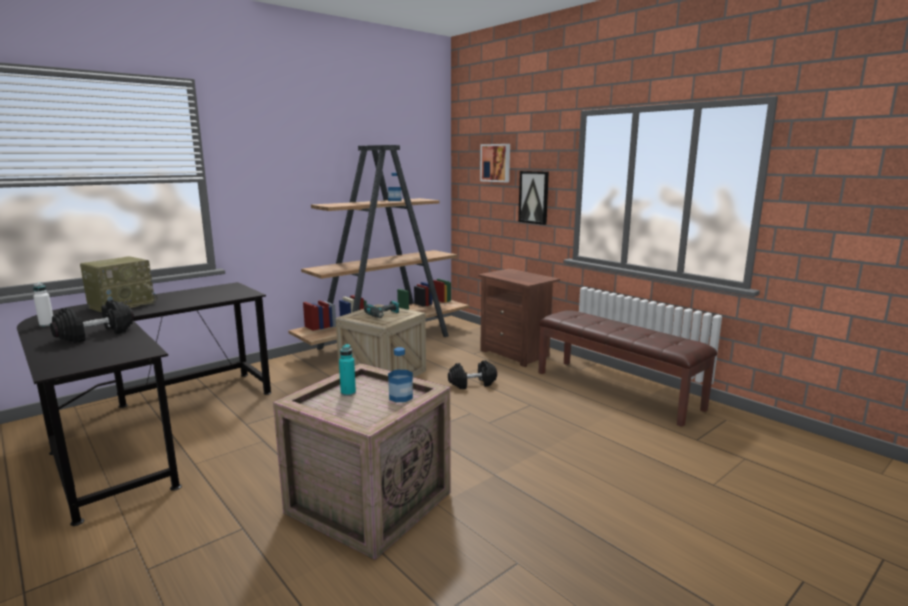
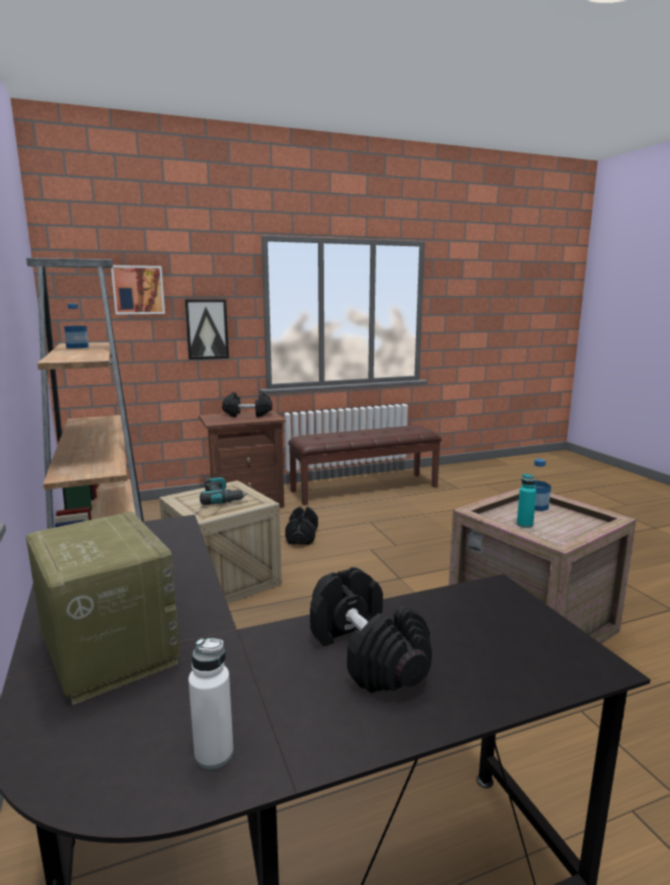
camera: 70 degrees left, 0 degrees up
(528, 276) = (247, 414): none -> black dumbbell

